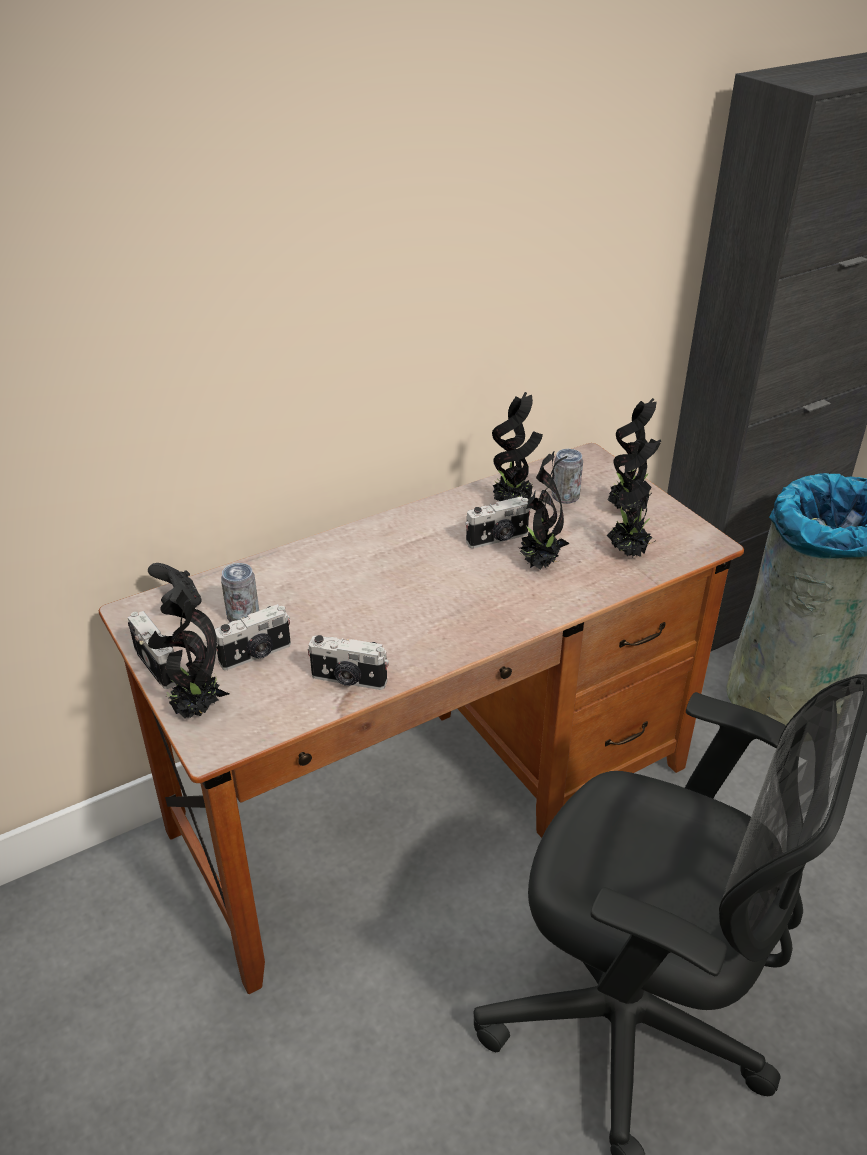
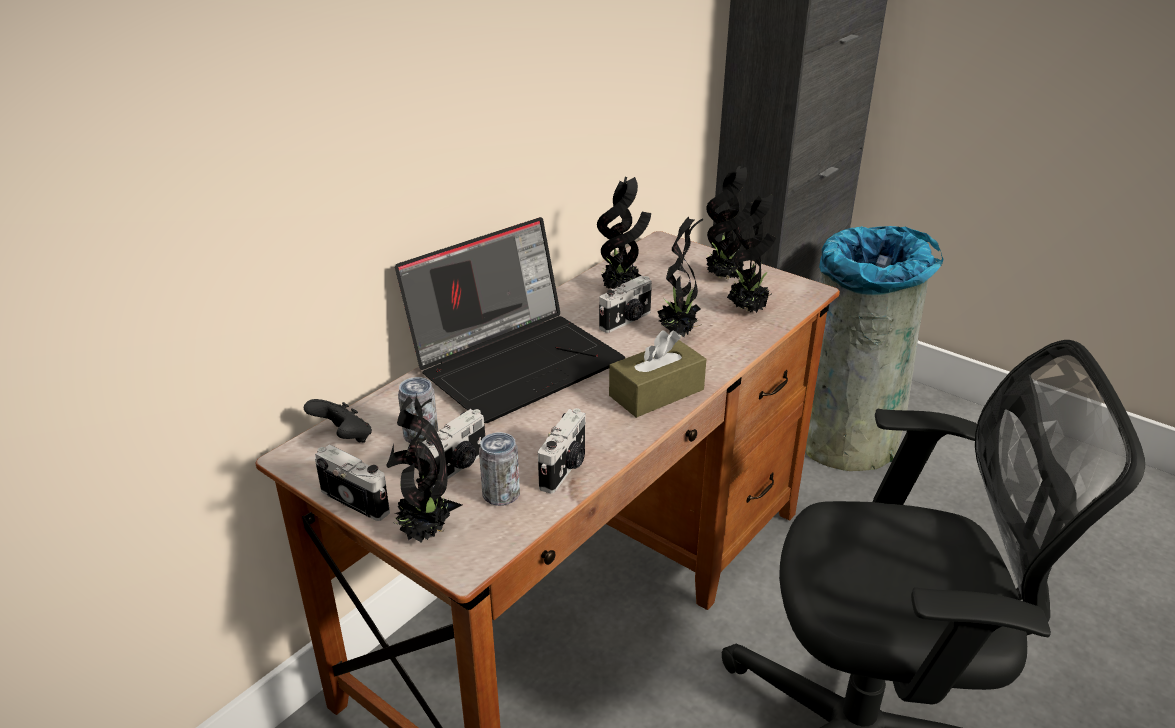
camera: 20 degrees left, 5 degrees down
(348, 680) = (565, 469): camera -> camera turned 60 degrees counterclockwise
(369, 560) = (517, 361): none -> laptop
(479, 623) = (656, 393): none -> brown tissue box
(565, 497) = (663, 276): can -> can (501, 495)

